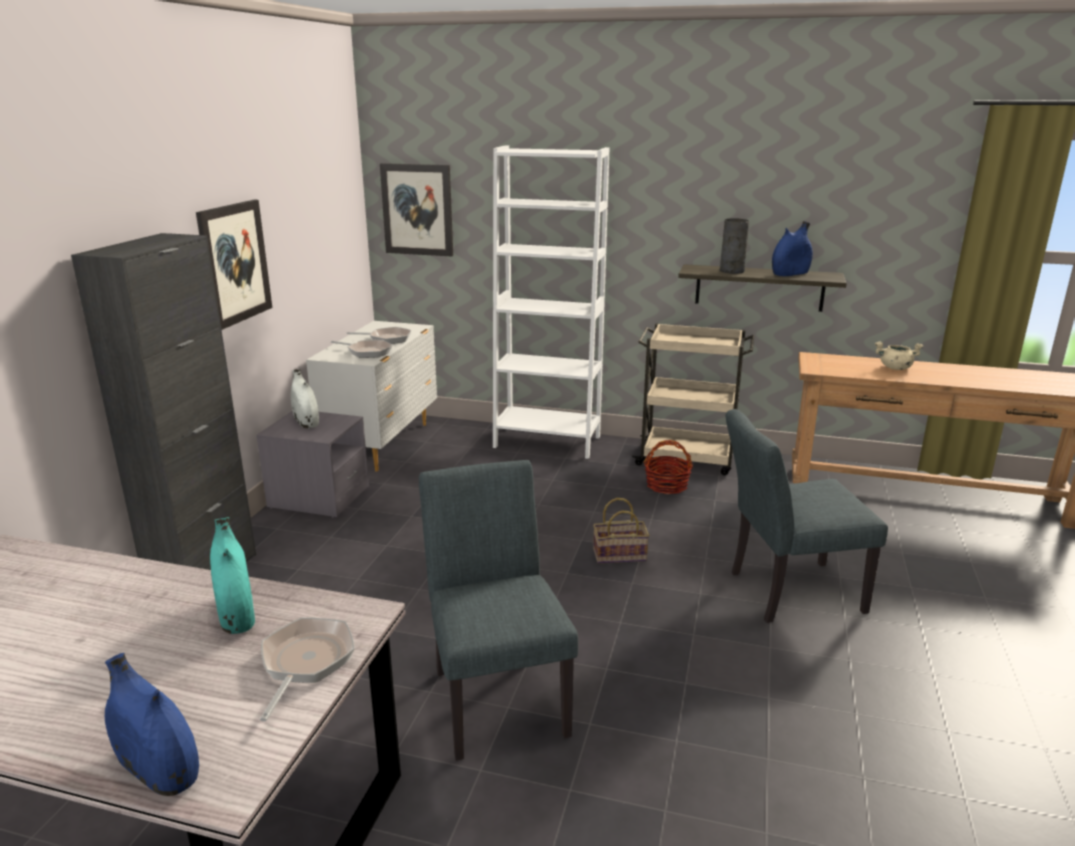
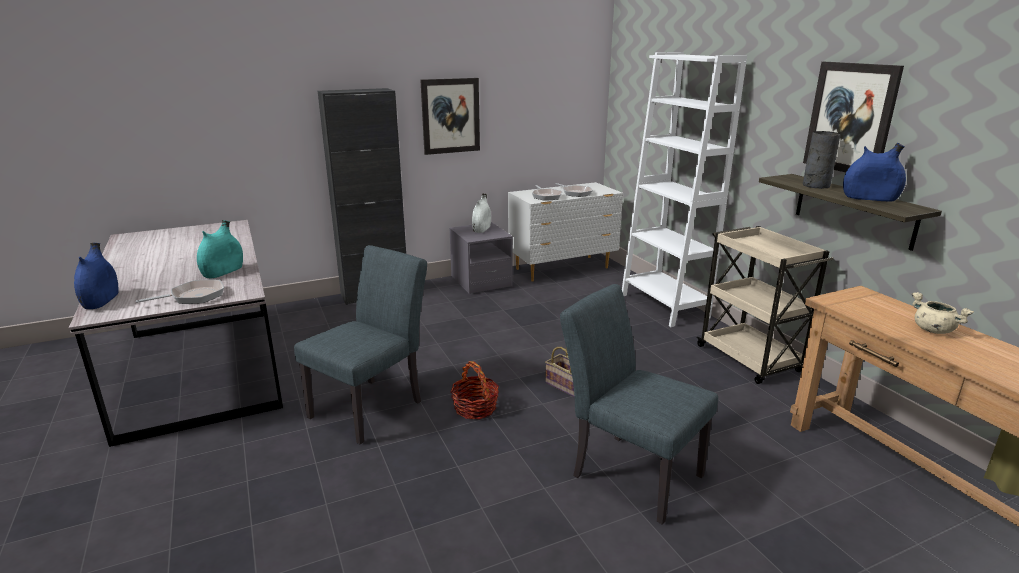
camera: 50 degrees right, 0 degrees up
(417, 210) = (631, 102): picture -> picture (850, 118)
(667, 485) = (692, 367): basket -> basket (475, 408)

